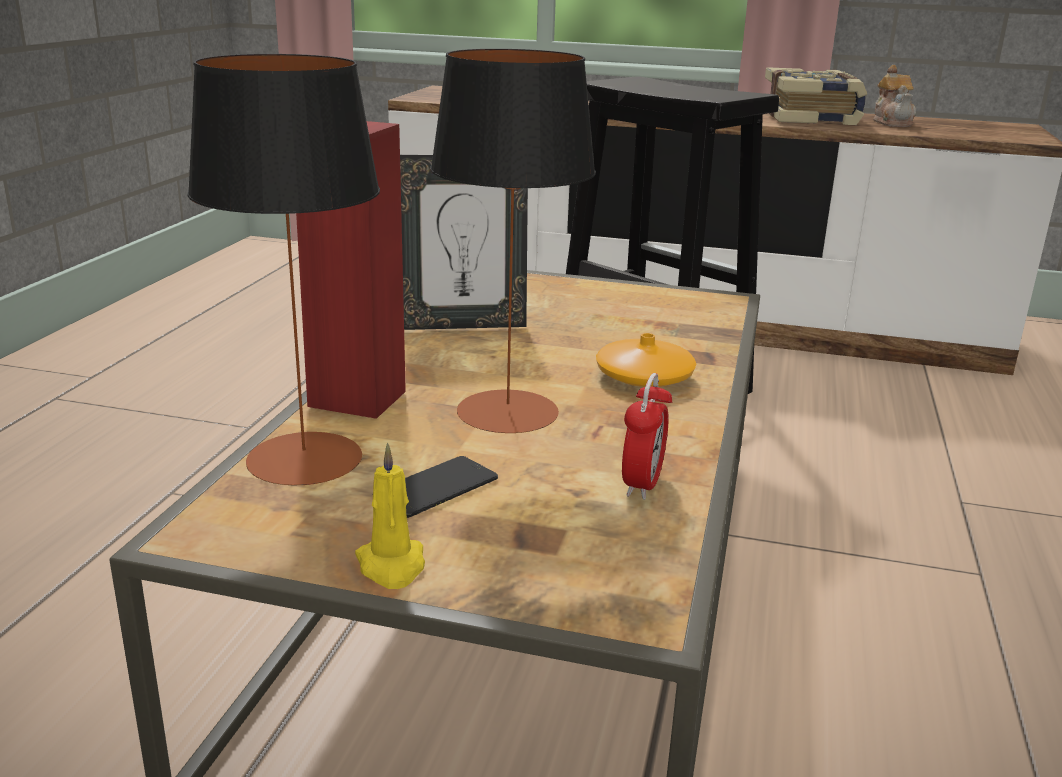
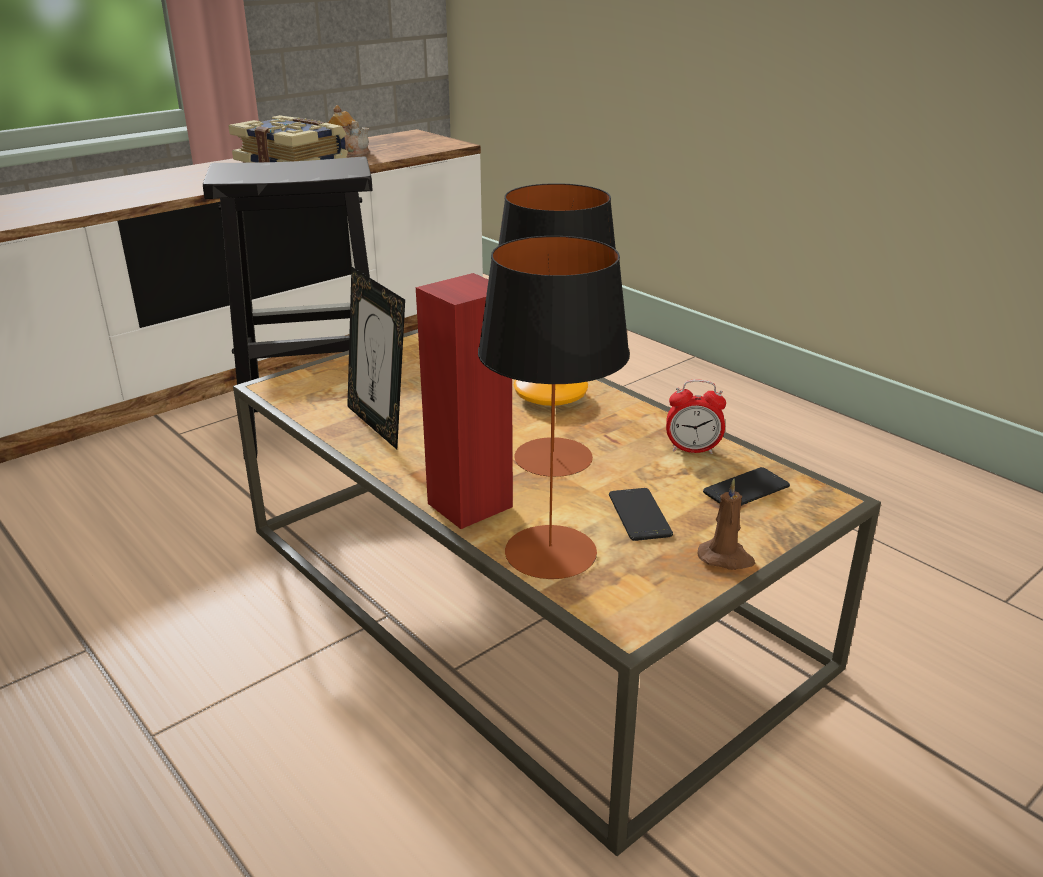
camera: 55 degrees left, 5 degrees up
(392, 566) = (726, 558): yellow candle -> brown candle
(463, 324) = (379, 424): picture frame -> picture frame turned 120 degrees clockwise
(586, 543) = (746, 489): none -> phone
(642, 484) = (692, 449): alarm clock -> alarm clock turned 135 degrees clockwise

